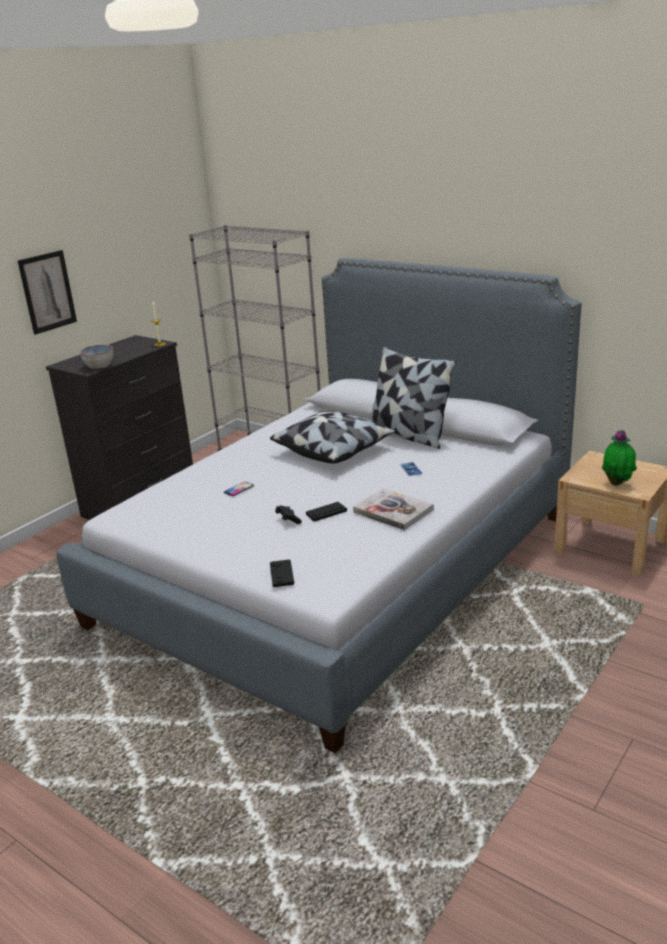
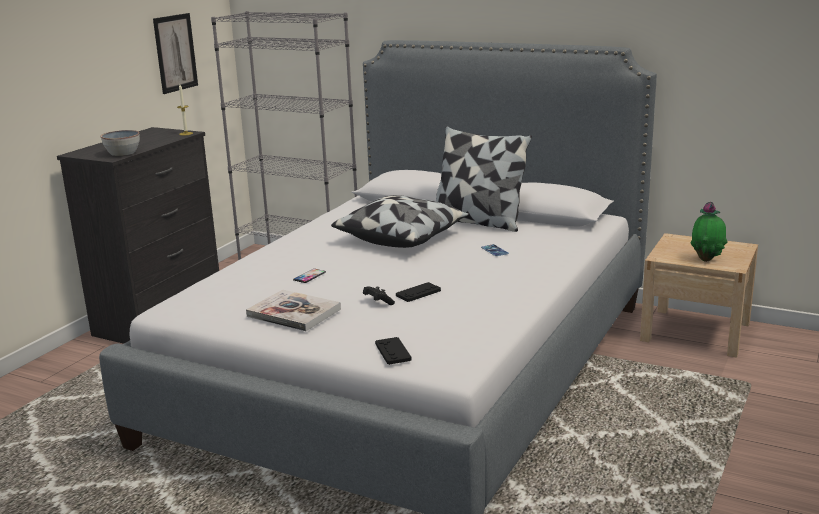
camera: 10 degrees left, 5 degrees down
(47, 292) = (59, 70): picture -> picture (175, 53)
(393, 511) = (492, 288): book -> book (294, 313)

